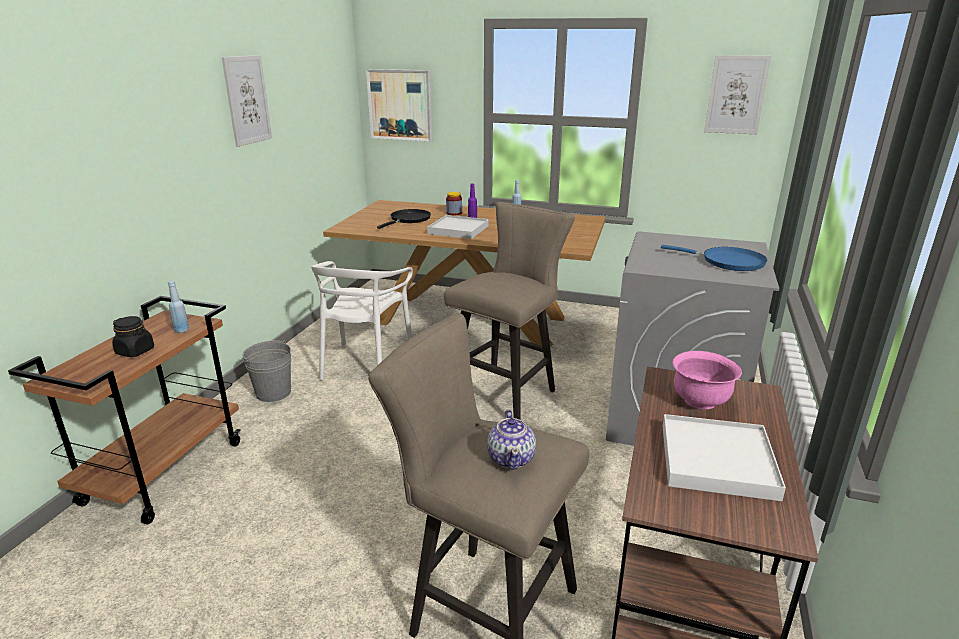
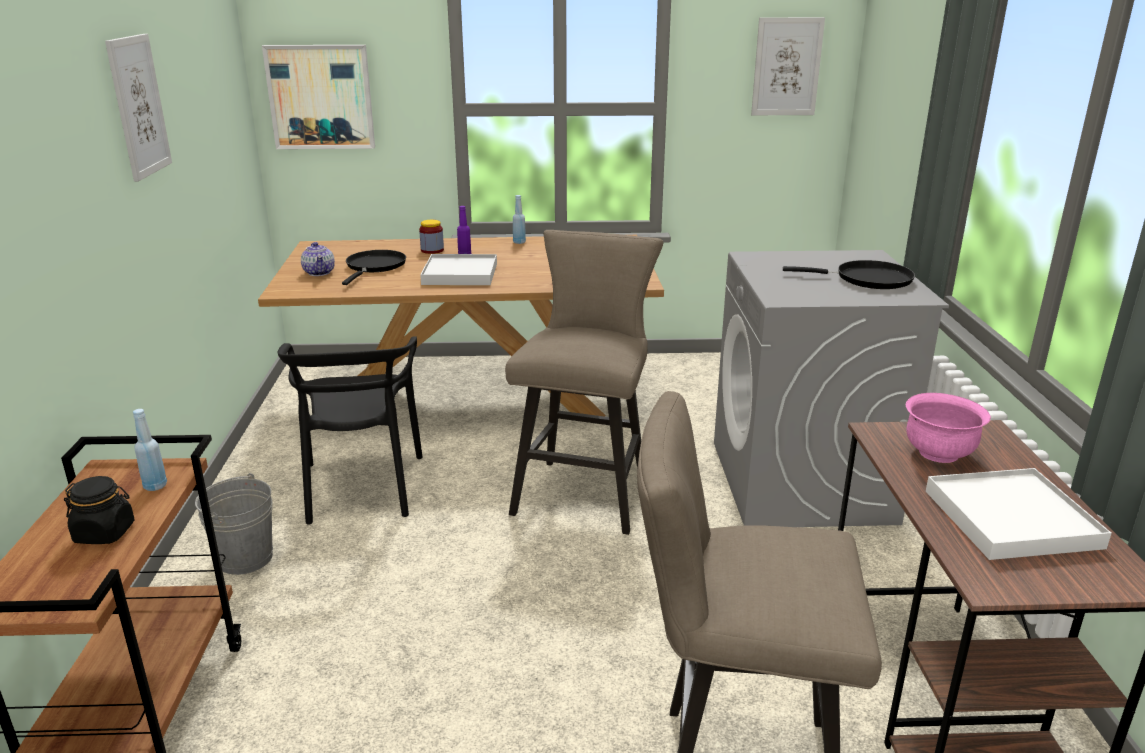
camera: 20 degrees left, 0 degrees up
(365, 363) = (361, 487): white chair -> black chair
(511, 458) = (797, 568): teapot -> teapot (319, 272)
(728, 262) = (867, 279): blue frying pan -> black frying pan

